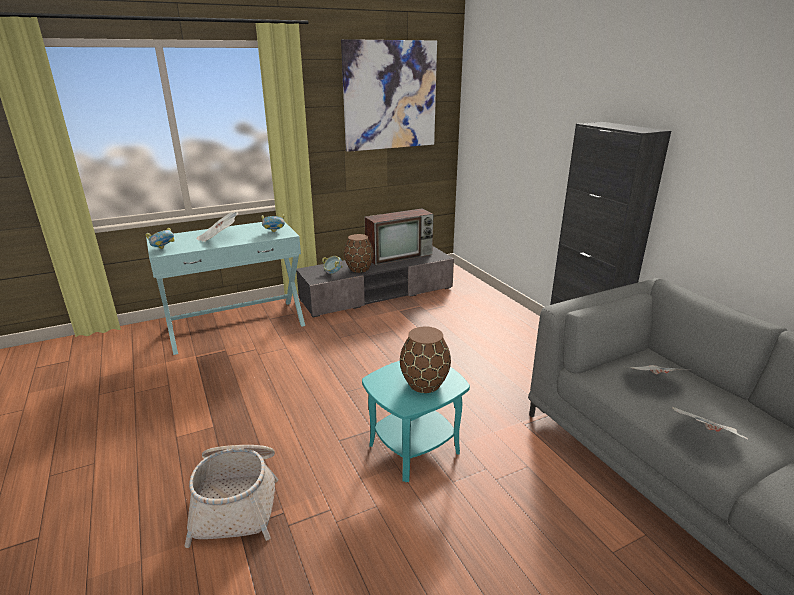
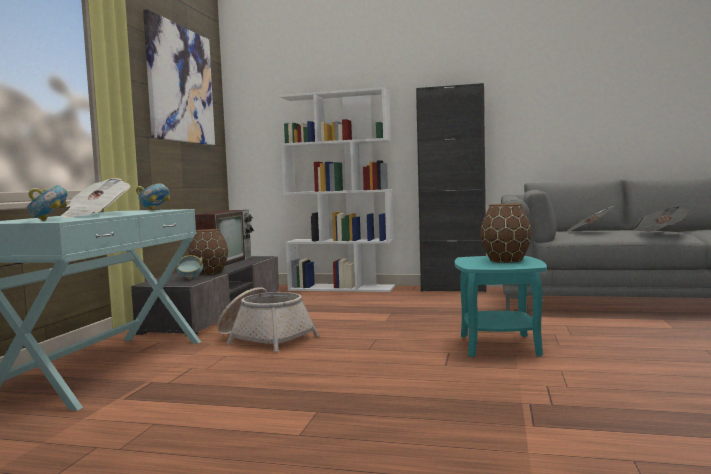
camera: 50 degrees left, 20 degrees down
(238, 500) = (483, 419): basket -> basket (265, 338)
(501, 304) = (342, 288): none -> white bookcase

